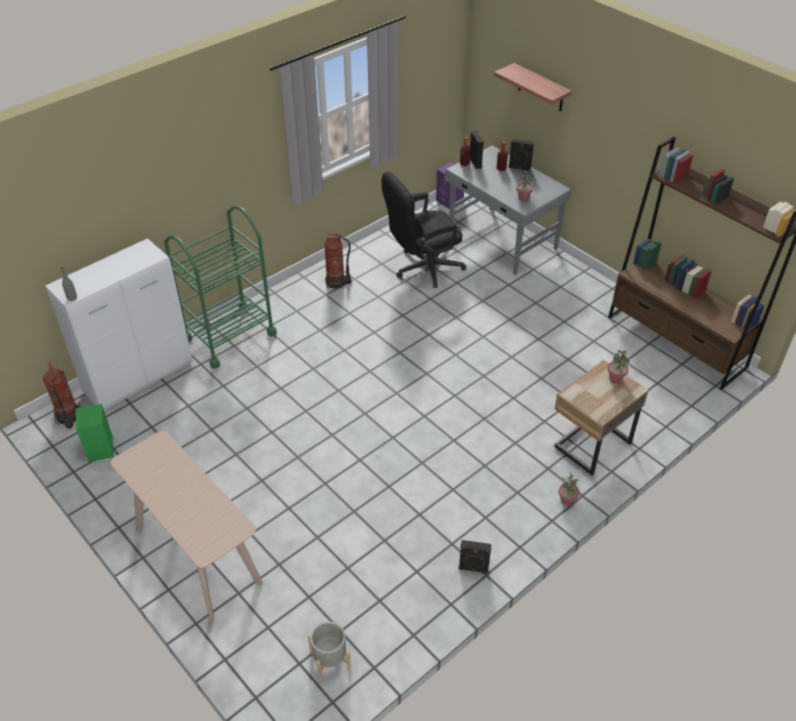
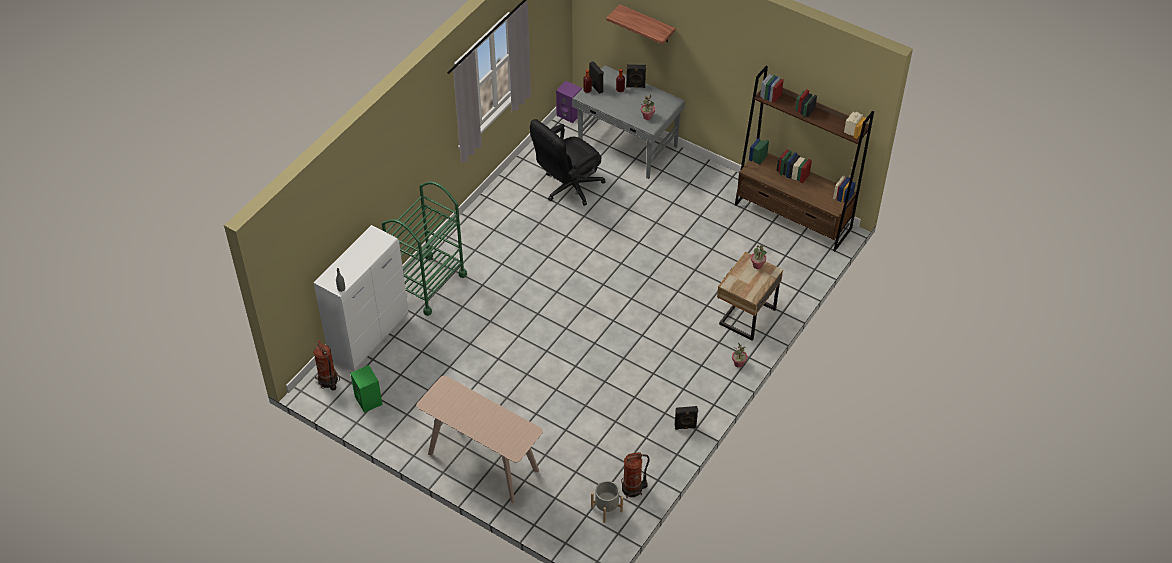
camera: 15 degrees left, 5 degrees up
(337, 282) = (499, 216): fire extinguisher -> fire extinguisher (633, 489)

